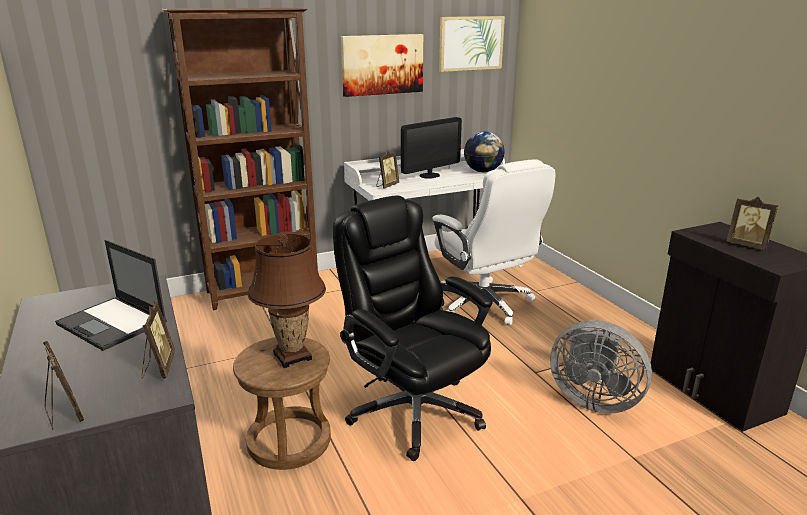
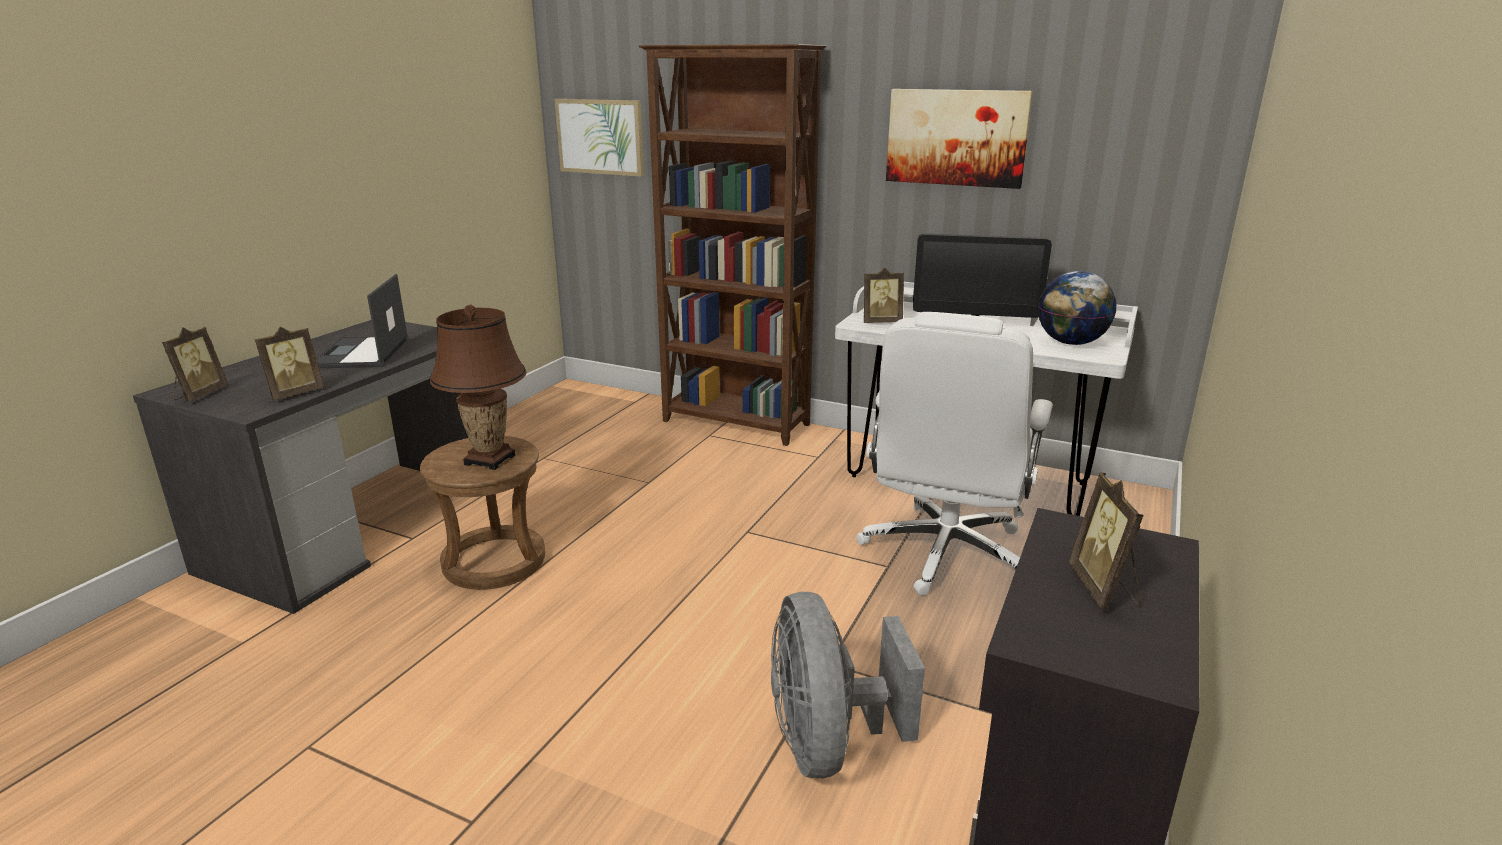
camera: 50 degrees right, 0 degrees up
(413, 410) = (626, 607): black office chair -> none
(471, 43) = (1136, 112): picture -> picture (600, 137)

